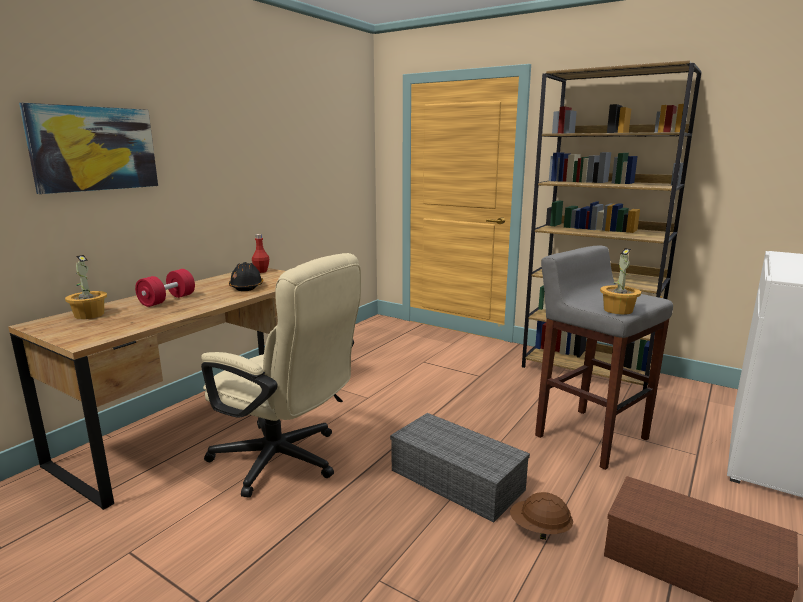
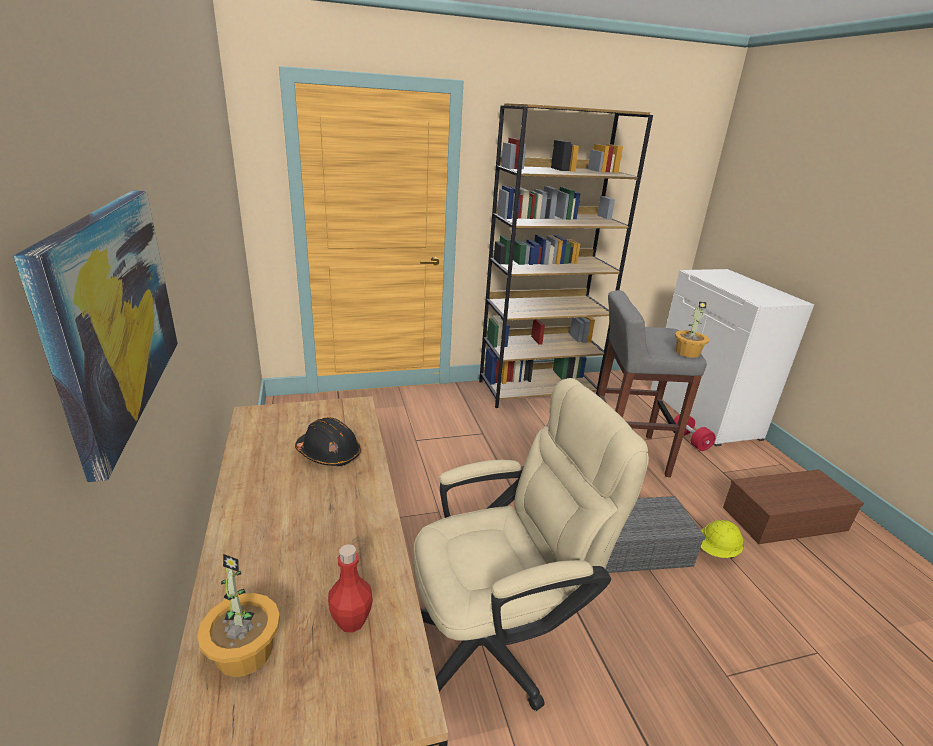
camera: 50 degrees left, 10 degrees up
(167, 300) = (288, 539): red dumbbell -> red dumbbell (690, 440)
(261, 271) = (271, 416): red bottle -> red bottle (351, 621)
(539, 530) = (716, 551): brown hard hat -> yellow hard hat

